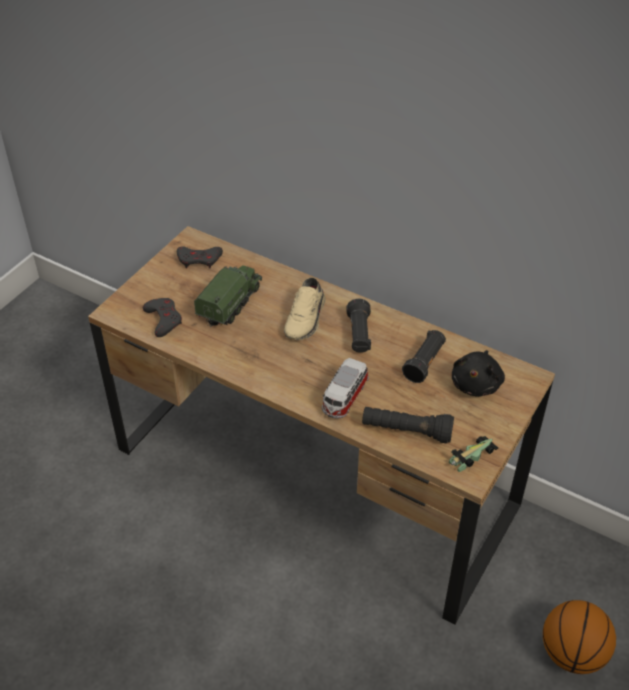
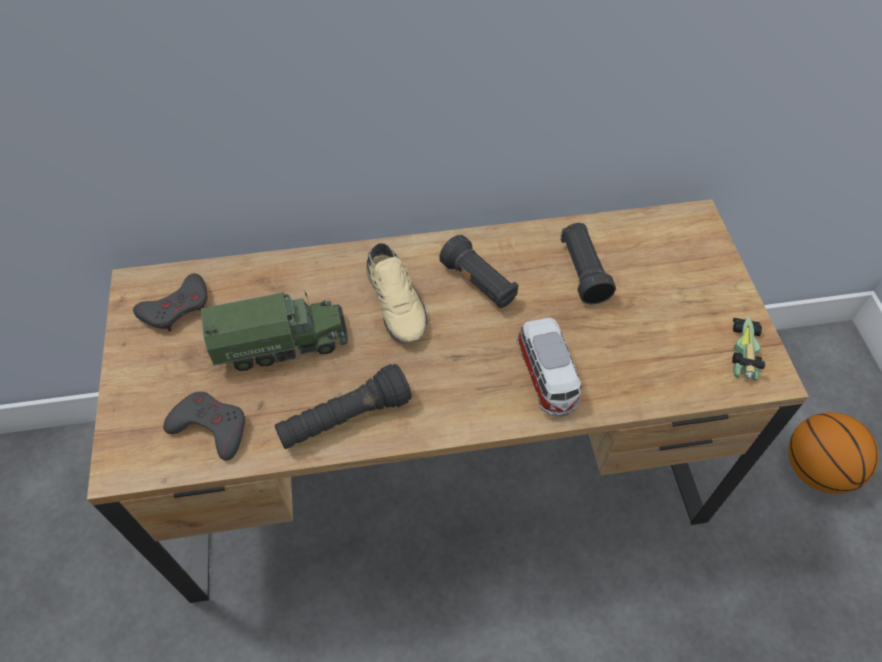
camera: 40 degrees left, 10 degrees up
(230, 303) = (281, 343): toy truck -> toy truck turned 90 degrees clockwise
(406, 431) = (654, 370): black flashlight -> black flashlight (345, 419)
(476, 383) = (658, 261): black plush toy -> none

